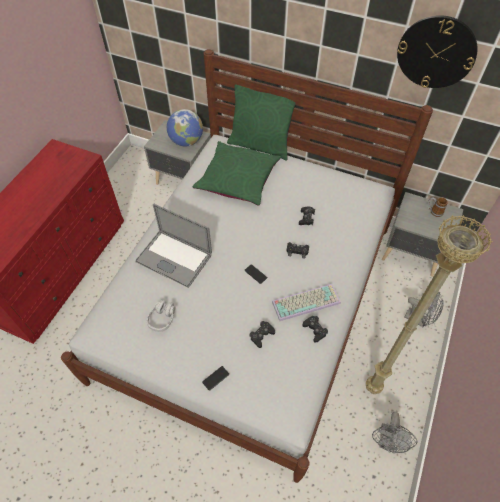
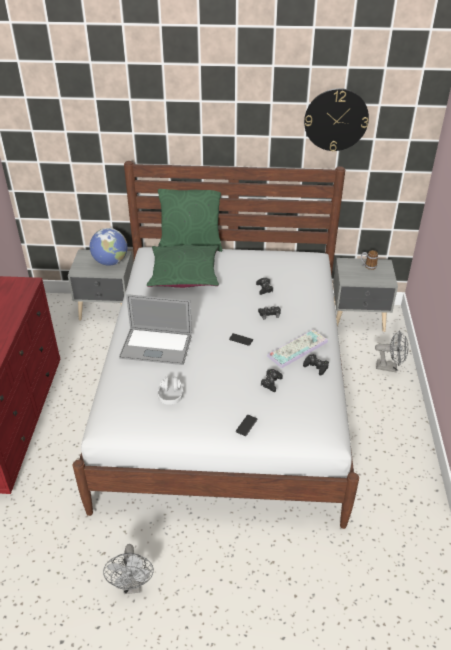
camera: 20 degrees left, 15 degrees down
(372, 386) = (375, 430): beige floor lamp -> none
(387, 442) = (409, 469): grey fan -> grey fan (132, 585)

